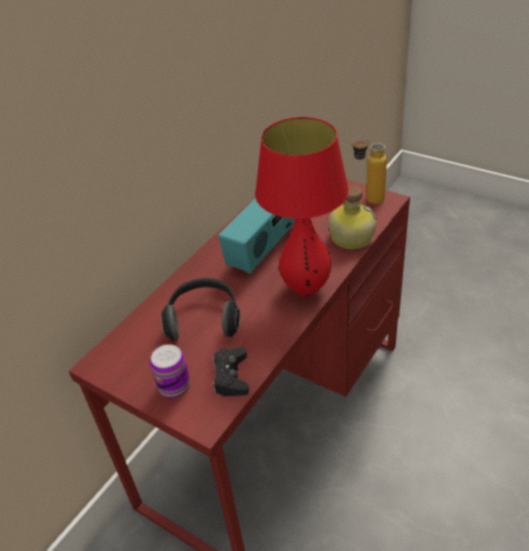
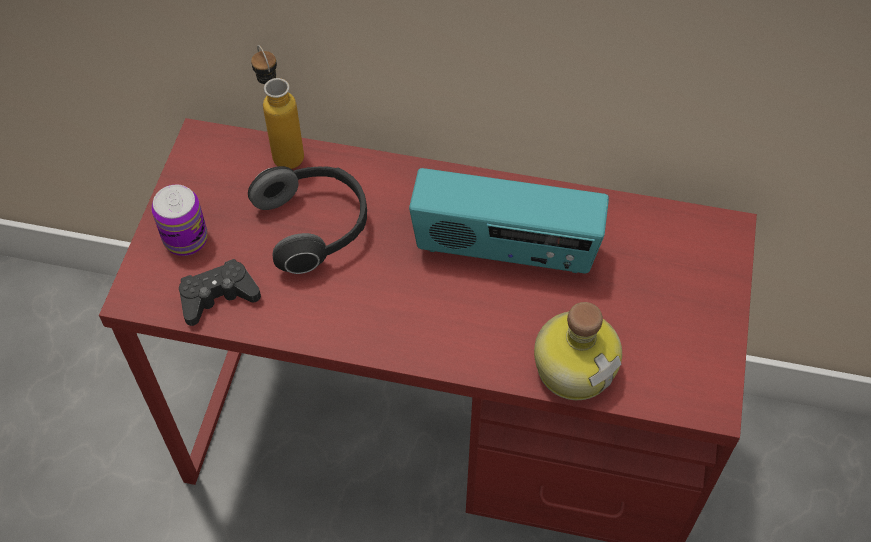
camera: 65 degrees right, 15 degrees up
(305, 288) = (422, 335): red table lamp -> none
(367, 200) = (693, 367): bottle -> bottle (283, 149)

